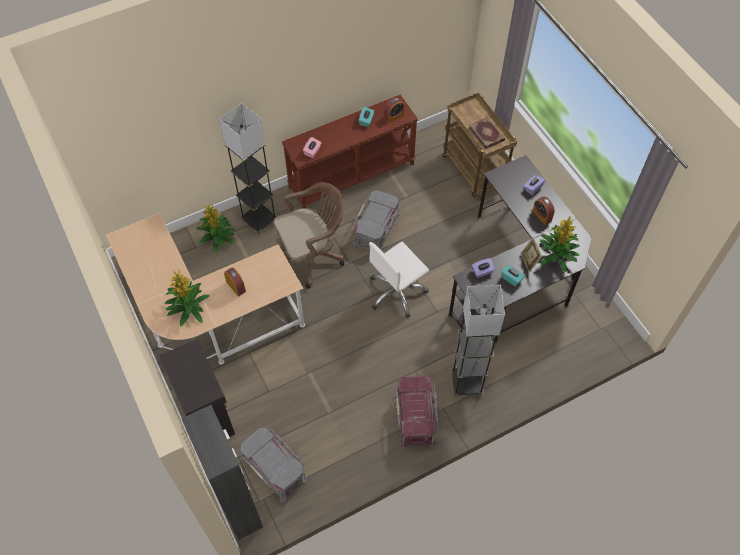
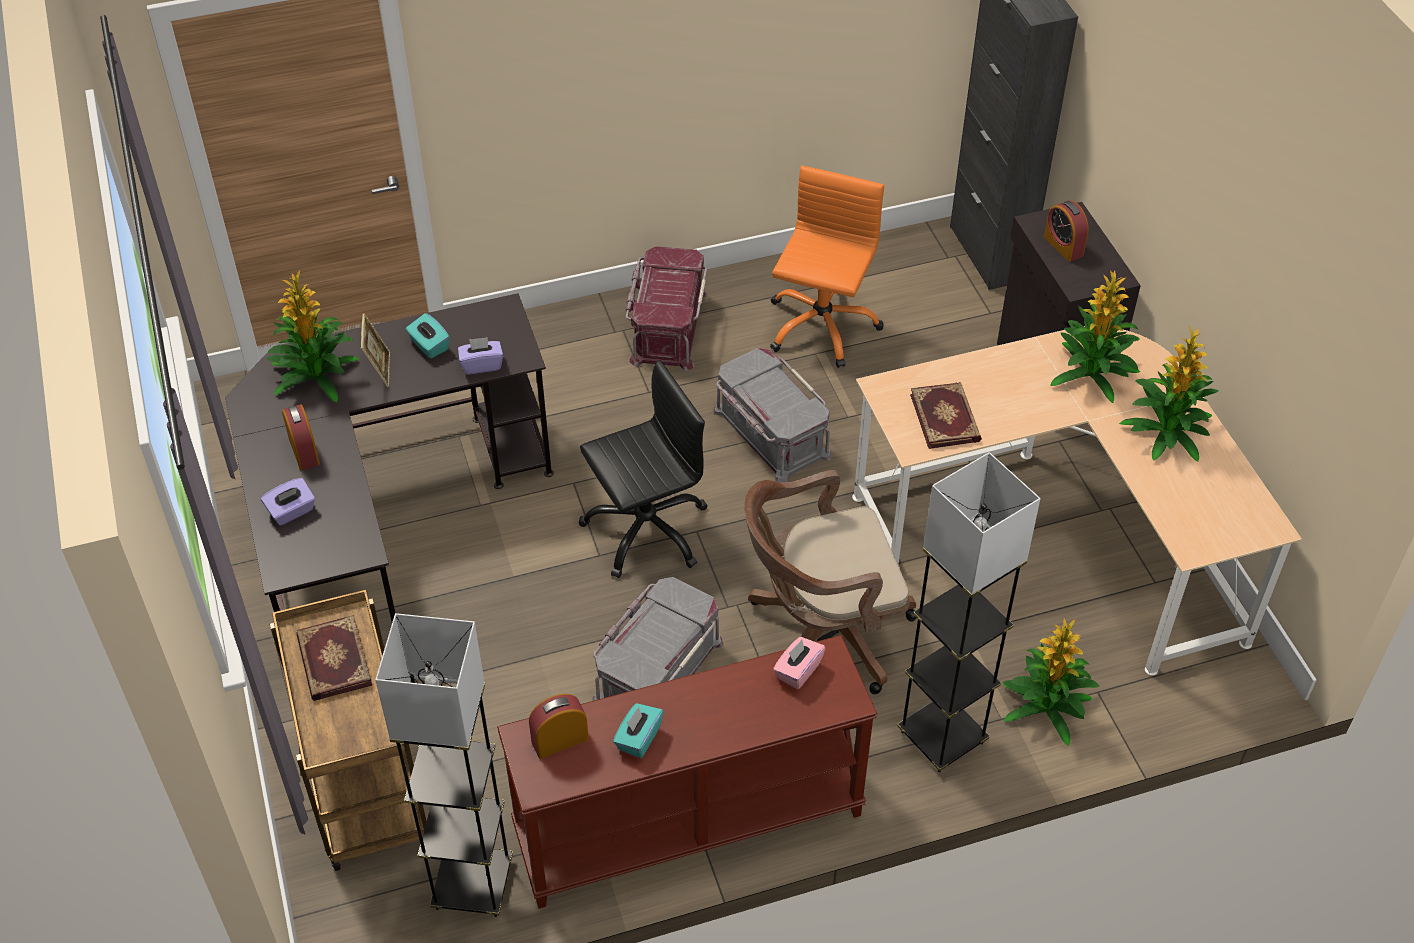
camera: 170 degrees left, 10 degrees down
(156, 280) = (1166, 431): none -> potted plant
(236, 286) = (995, 397): alarm clock -> alarm clock (1063, 246)
(259, 272) = (946, 418): none -> book
(275, 468) = (926, 291): grey storage box -> grey storage box (770, 433)
(332, 431) = (821, 326): none -> orange office chair
(397, 292) = (646, 529): white office chair -> black office chair
(466, 383) = (559, 361): grey floor lamp -> grey floor lamp (473, 885)

